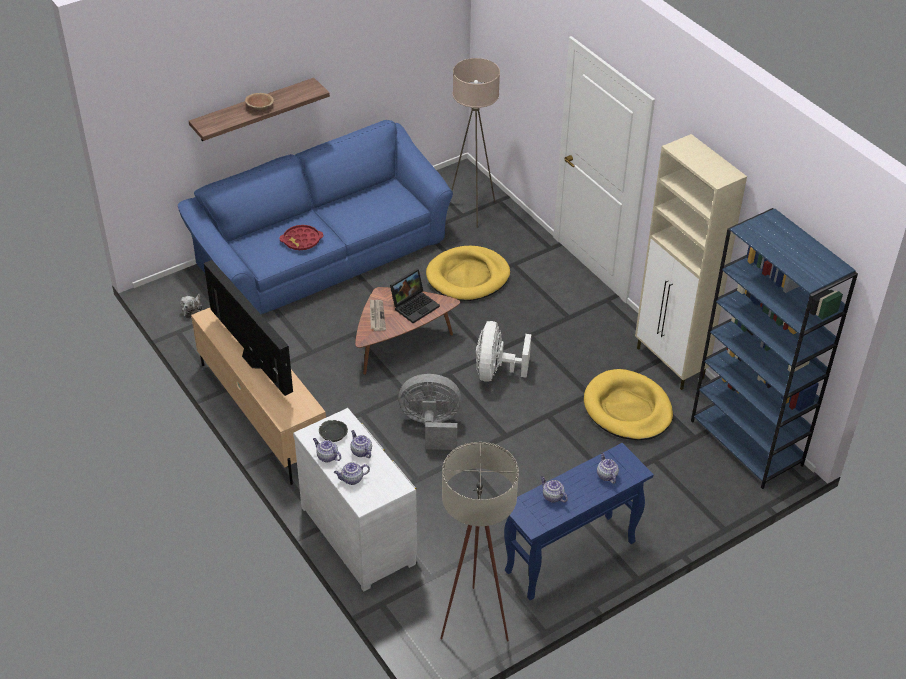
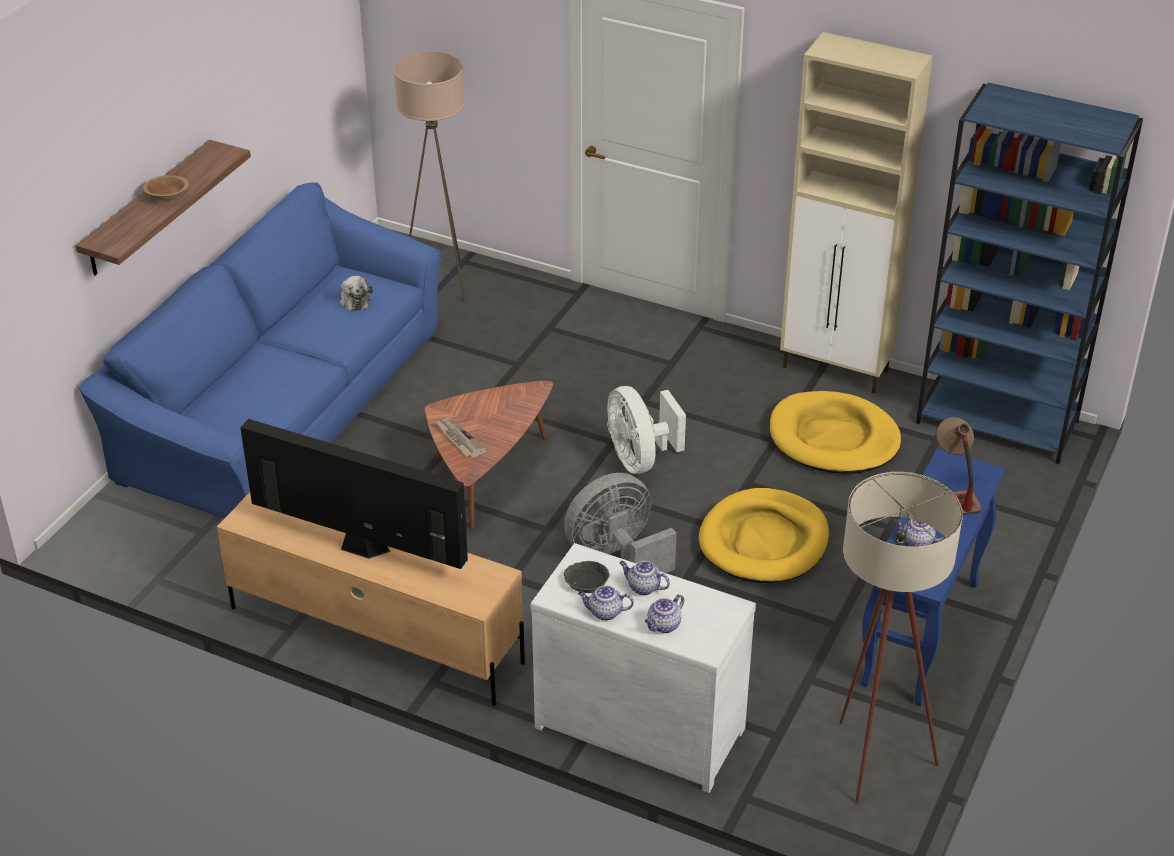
camera: 30 degrees left, 5 degrees down
(193, 310) = (155, 543): plush toy -> plush toy (354, 300)
(301, 240) = (281, 381): red tray -> none
(415, 305) = (498, 408): laptop -> none
(468, 276) = (504, 362): yellow dog bed -> yellow dog bed (764, 541)
(606, 475) = (954, 491): teapot -> table lamp

